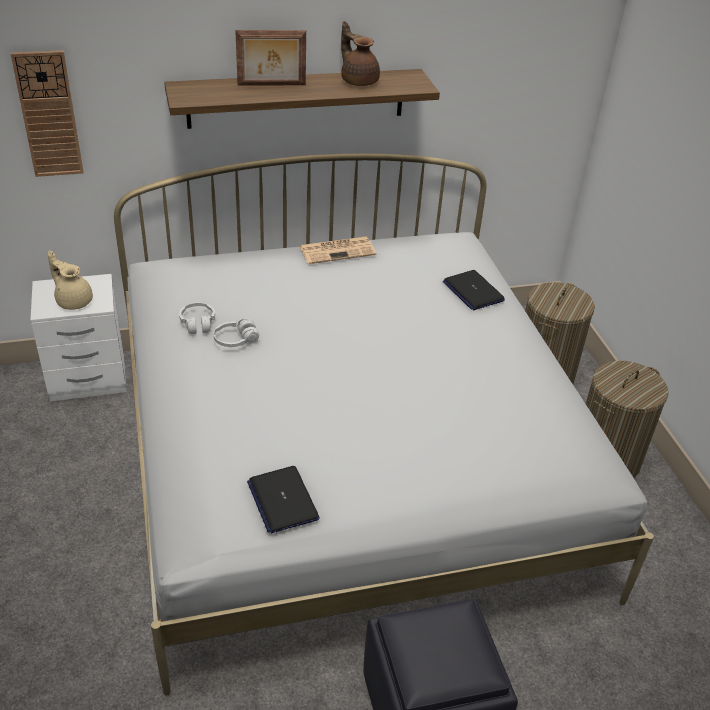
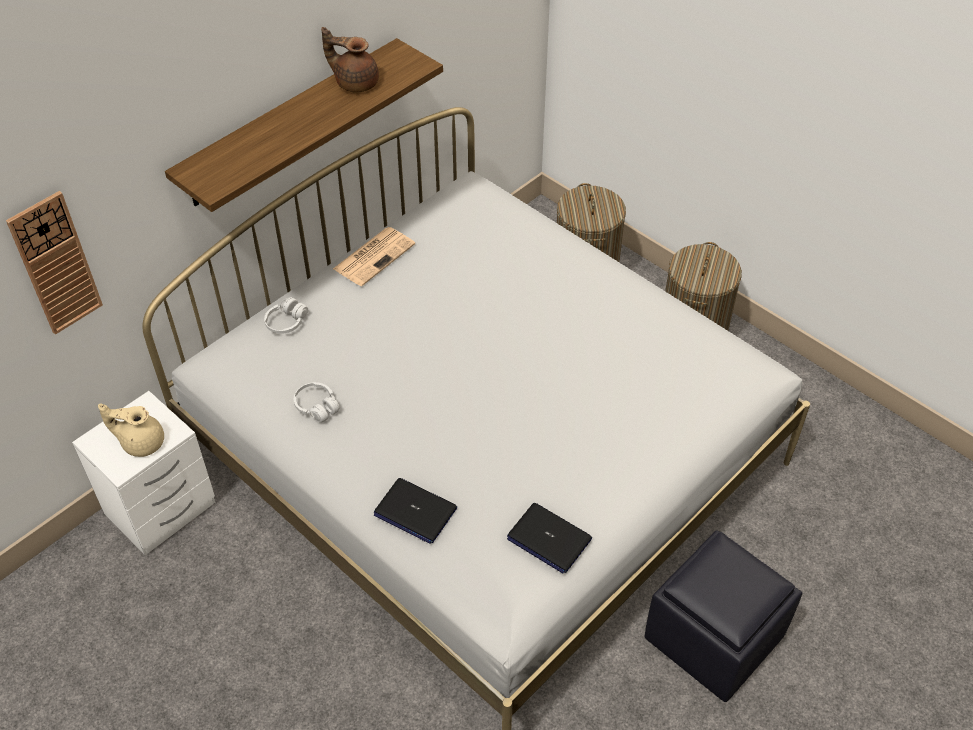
camera: 30 degrees left, 10 degrees up
(236, 340) = (369, 406): white headphones -> white headphones (286, 322)
(271, 85) = (278, 127): picture frame -> none
(472, 291) = (532, 243): laptop -> laptop (415, 511)

